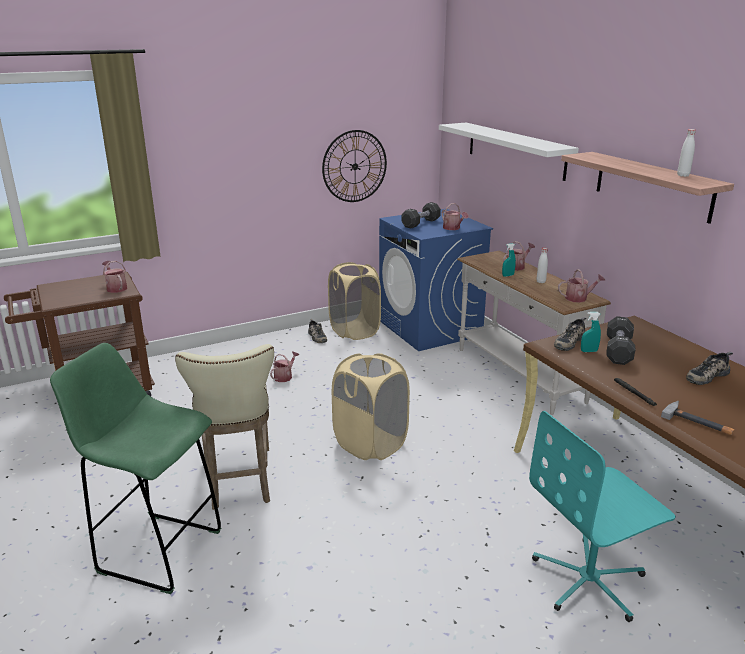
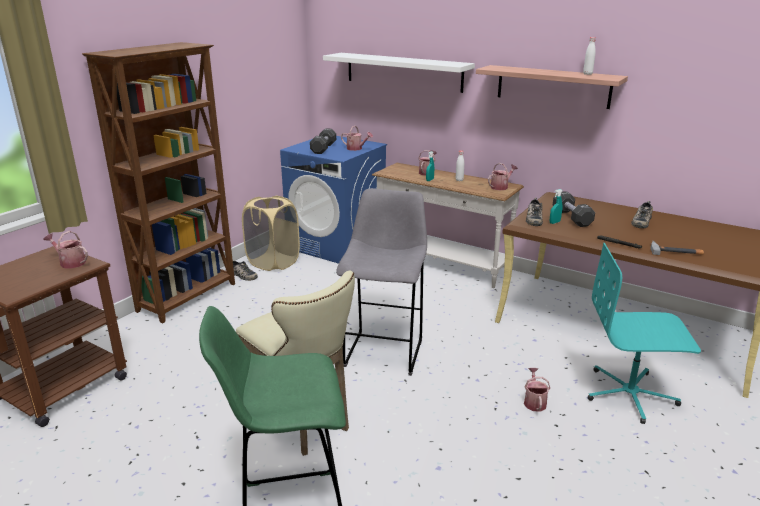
camera: 30 degrees left, 0 degrees up
(255, 345) = (188, 297): none -> brown bookcase
(284, 376) = (248, 318): watering can -> watering can (534, 401)
(354, 166) = (247, 102): wall clock -> none
(370, 444) = (384, 351): beige laundry basket -> grey stool
(589, 580) = (630, 394): turquoise office chair -> turquoise office chair turned 60 degrees clockwise

